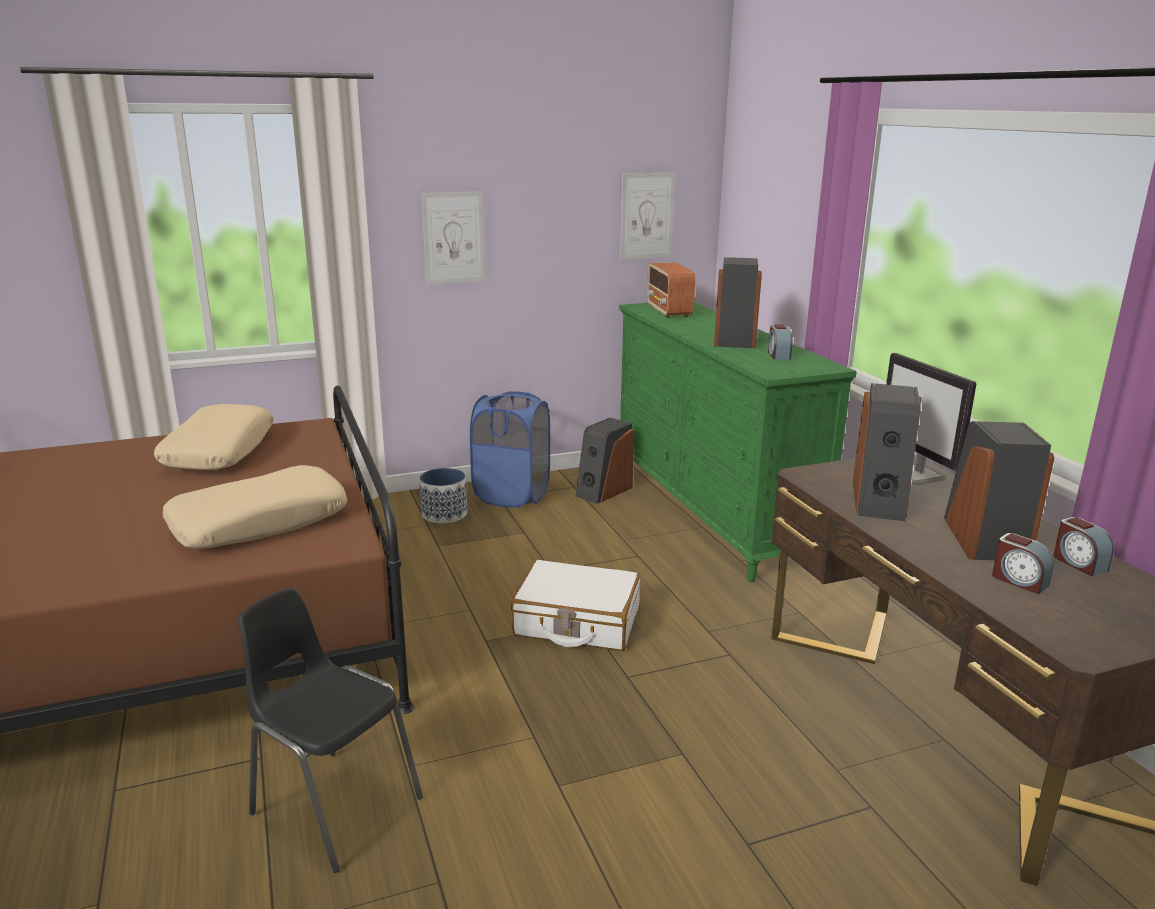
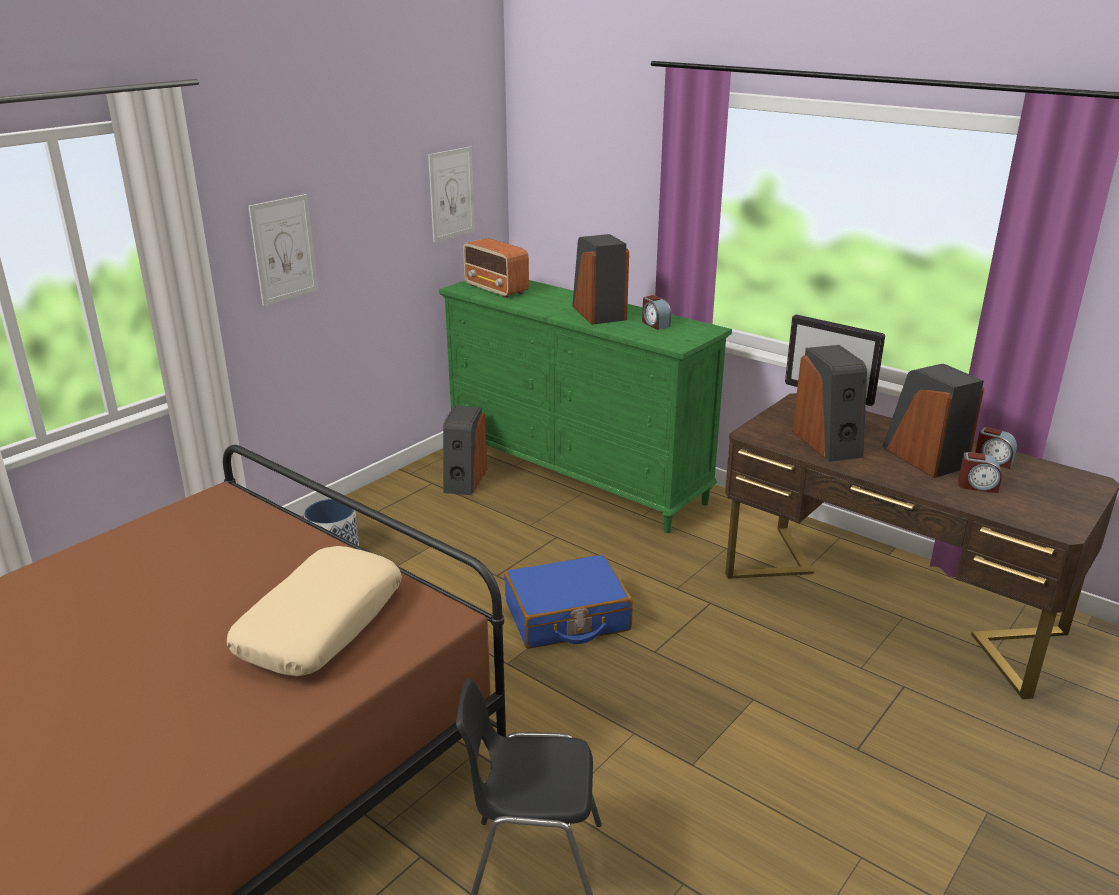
camera: 30 degrees left, 5 degrees up
(218, 451) = (151, 557): beige pillow -> none
(512, 495) = (381, 509): blue laundry basket -> none
(577, 621) = (567, 617): white suitcase -> blue suitcase

